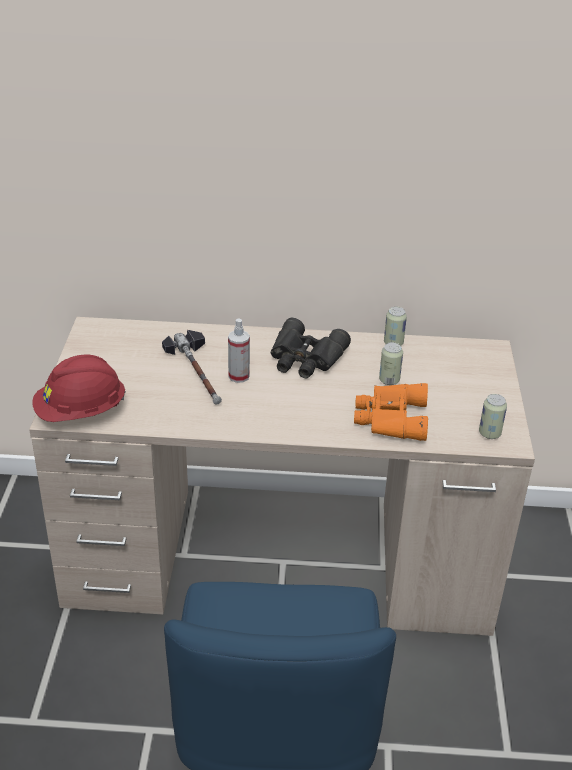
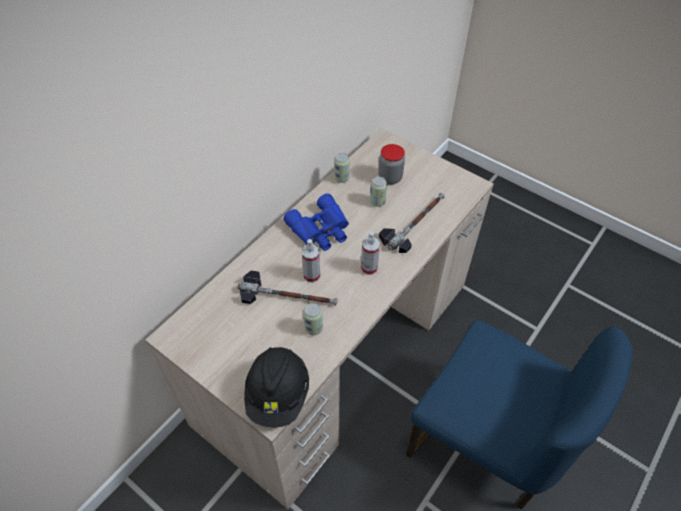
camera: 55 degrees left, 15 degrees up
(81, 412) = (278, 394): red hard hat -> black hard hat
(288, 409) = (369, 268): none -> spray bottle
(305, 358) = (321, 229): black binoculars -> blue binoculars
(389, 418) = (415, 223): orange binoculars -> hammer
(437, 375) = (390, 178): none -> jar
(489, 433) = (460, 188): can -> can (313, 328)

